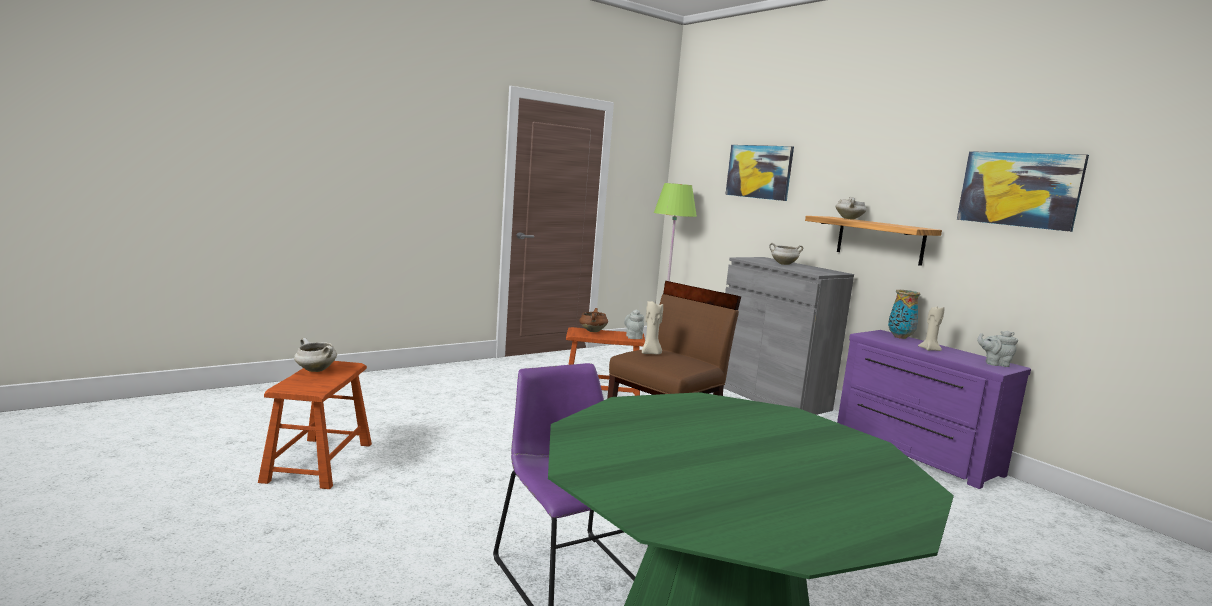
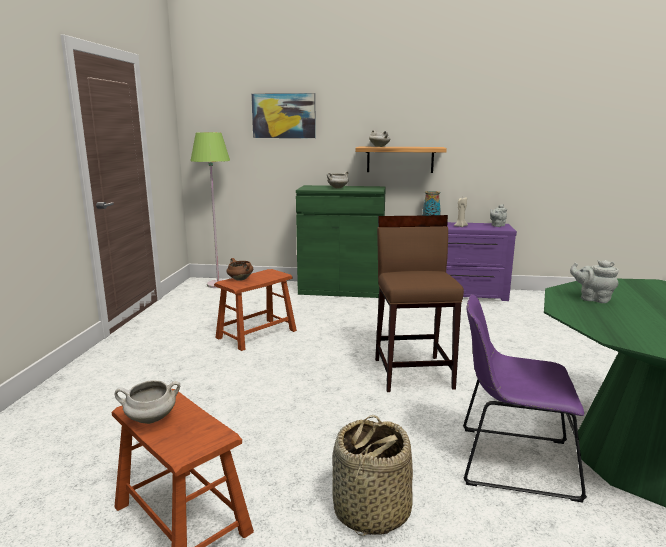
camera: 45 degrees left, 5 degrees up
(402, 525) = (370, 511): none -> basket
(633, 337) = (275, 273): grey teapot -> grey teapot (593, 299)
(651, 353) = (406, 277): beige candle -> none
(771, 397) = (341, 290): grey cabinet -> green cabinet
(1019, 189) = (490, 116): picture -> none

